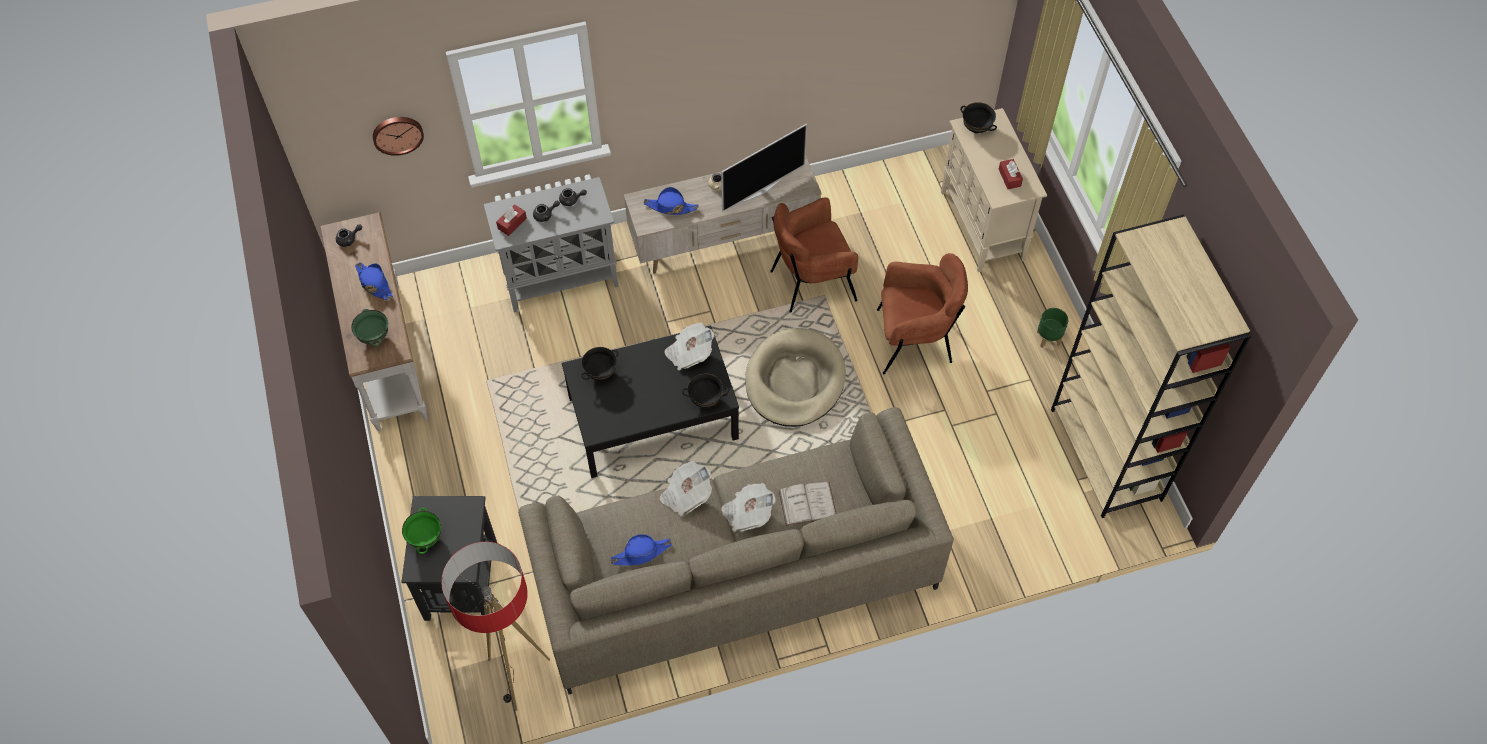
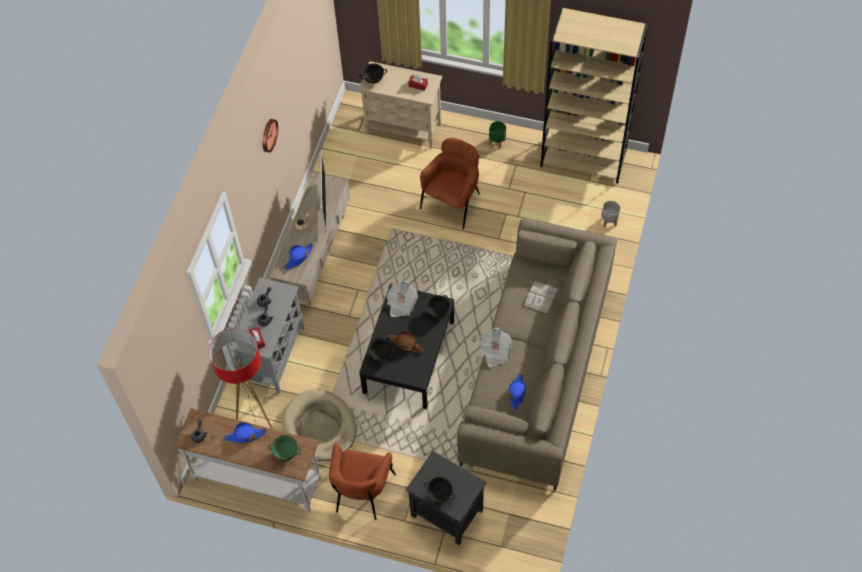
camera: 55 degrees left, 0 degrees up
(397, 134) = (183, 347): wall clock -> wall clock (268, 135)
(426, 538) = (440, 495): green bowl -> black bowl
(518, 677) = (528, 511): floor lamp -> floor lamp (256, 423)
(635, 390) = (406, 344): none -> brown hat
(747, 513) = (527, 329): newspaper -> none
(794, 380) = (436, 273): beige dog bed -> beige dog bed (319, 427)
(811, 282) = (377, 229): brown armchair -> brown armchair (362, 492)
(1031, 539) = (609, 221): none -> grey planter

